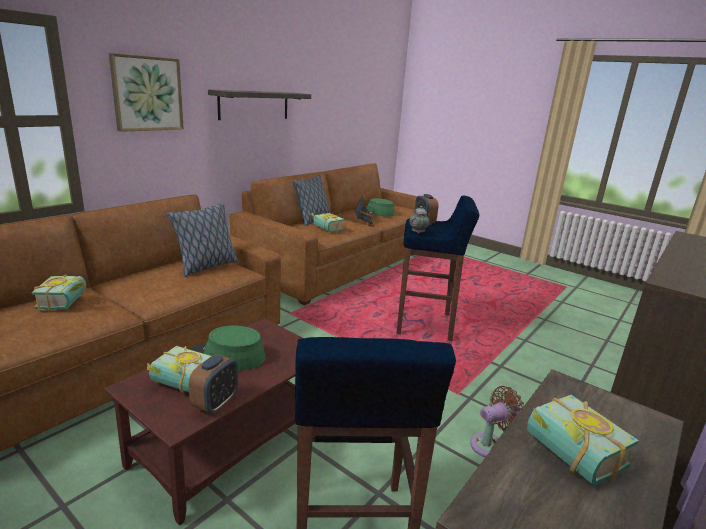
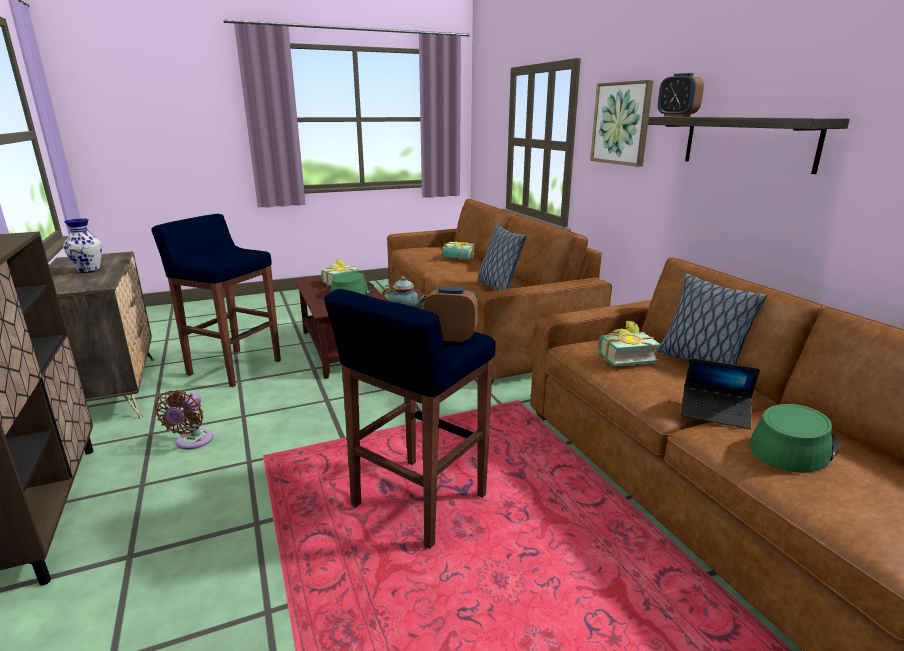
camera: 120 degrees right, 0 degrees up
(215, 403) = (310, 286): alarm clock -> alarm clock (677, 116)
(567, 457) = (89, 270): book -> vase

